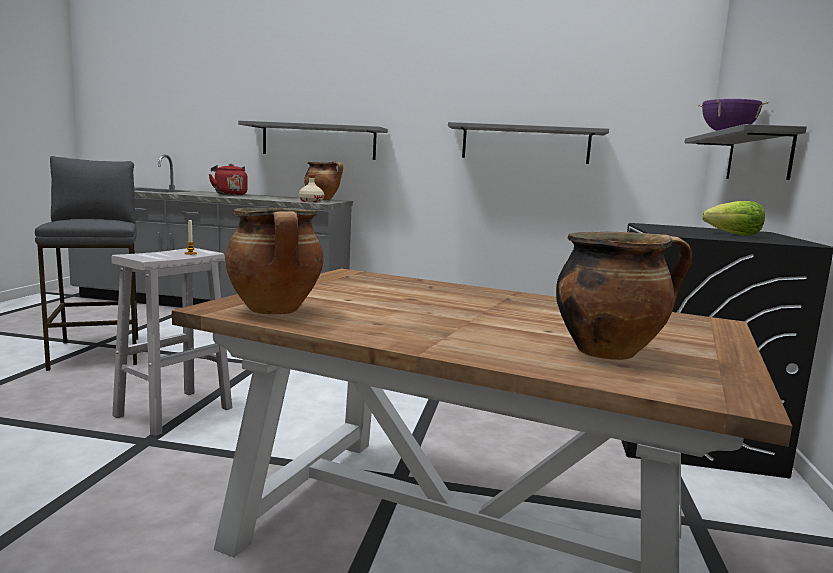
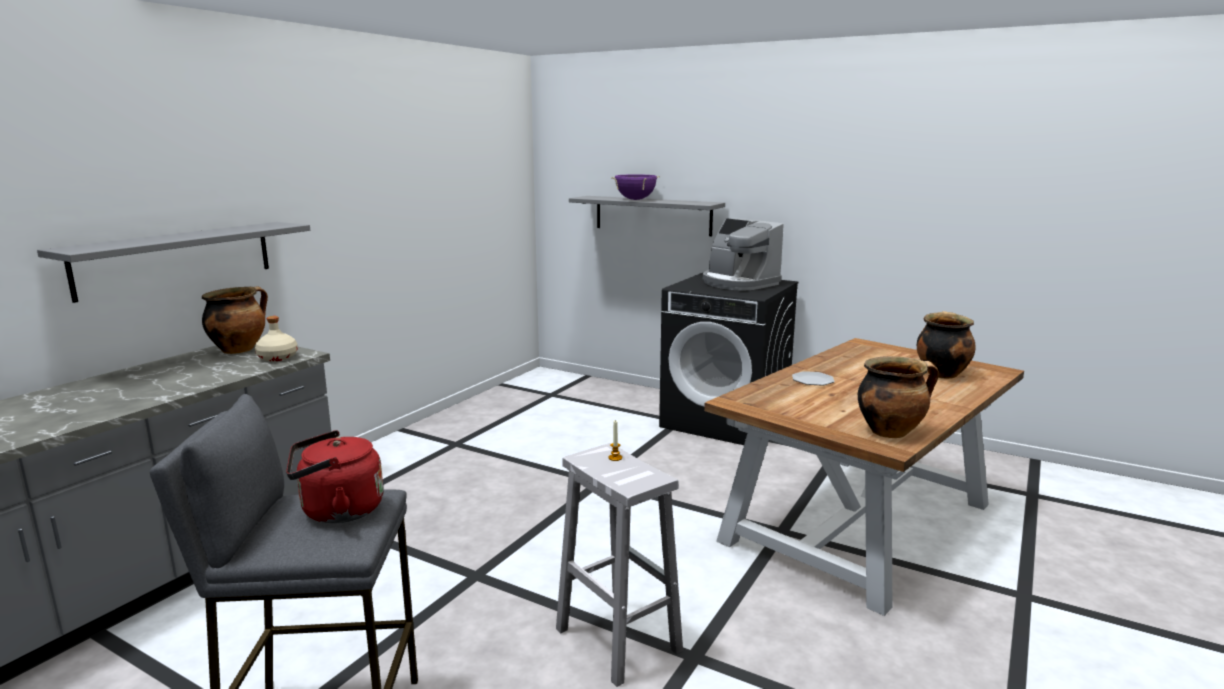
camera: 70 degrees left, 5 degrees up
(229, 194) = (89, 397): red kettle -> red kettle (337, 511)
(462, 295) = (812, 380): none -> plate
(525, 144) = (421, 215): grey shelf -> none
(734, 234) = (738, 283): lettuce -> coffee machine

